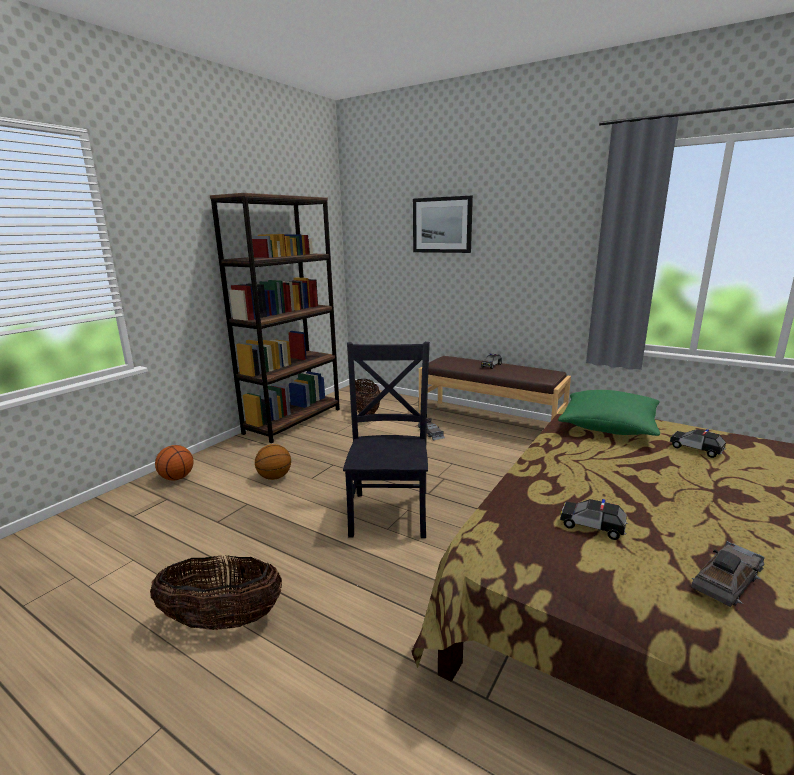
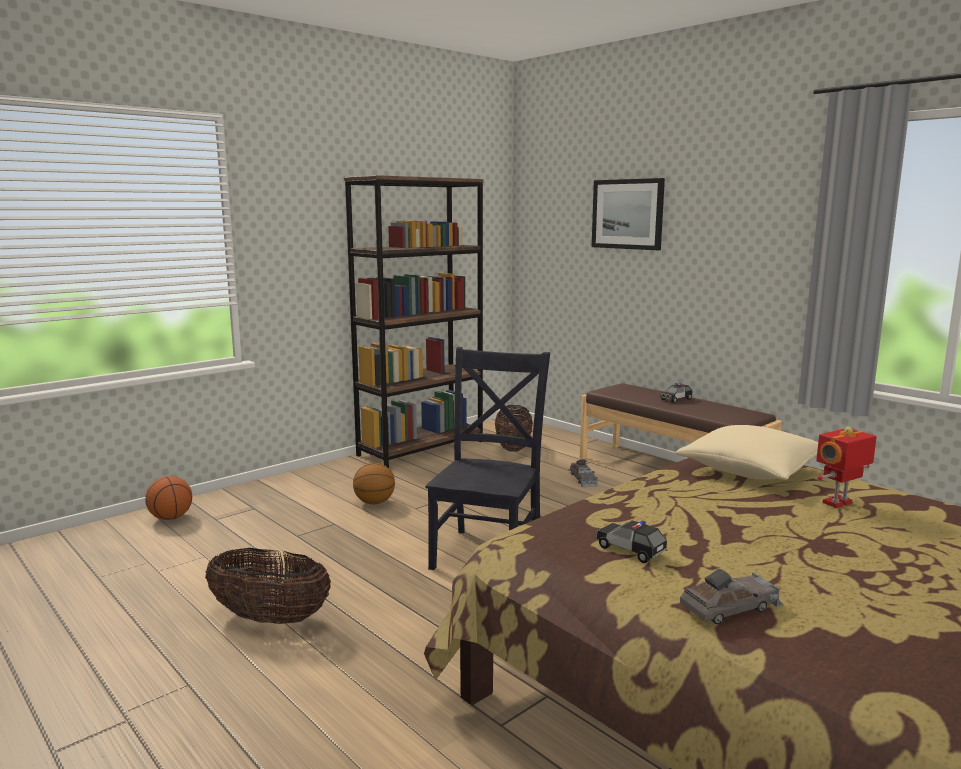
camera: 15 degrees right, 5 degrees down
(177, 478) = (272, 490): basketball -> basketball (171, 518)
(608, 426) = (750, 471): green pillow -> beige pillow
(696, 449) = (839, 503): toy car -> toy robot

